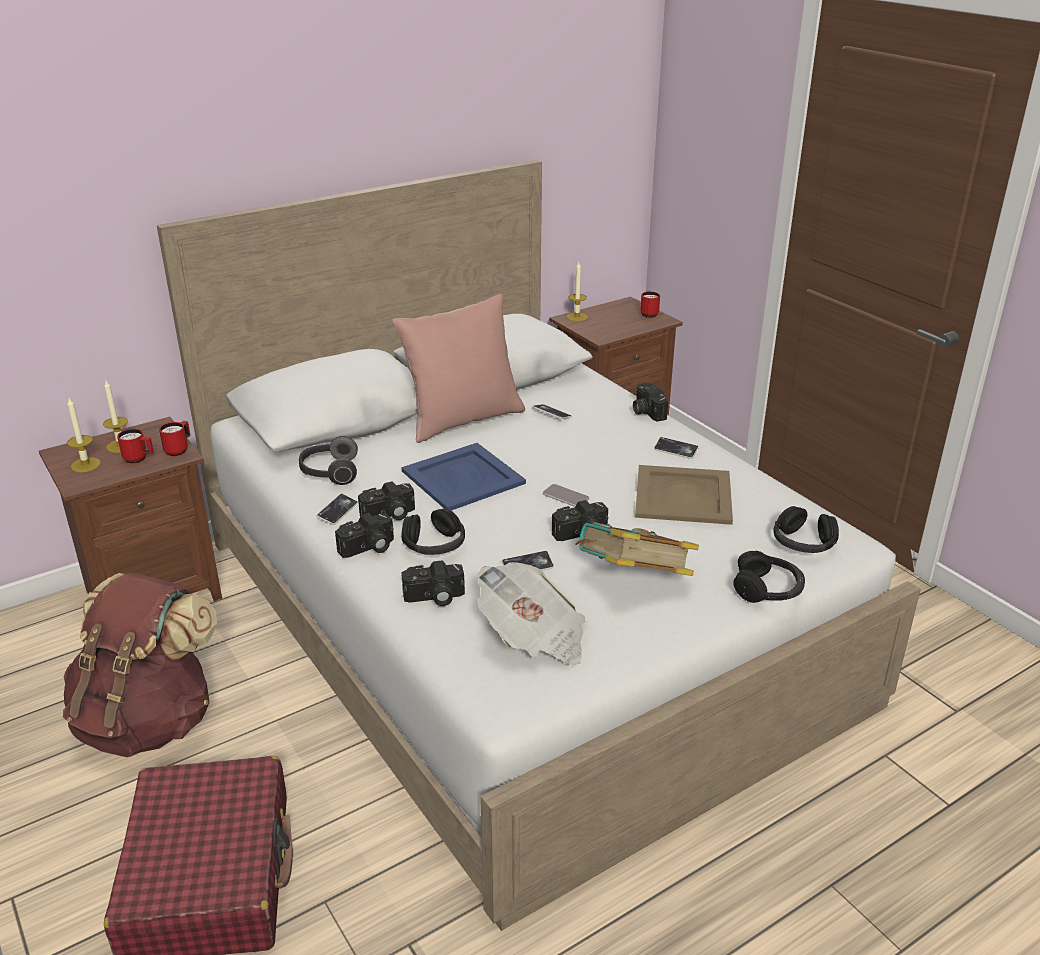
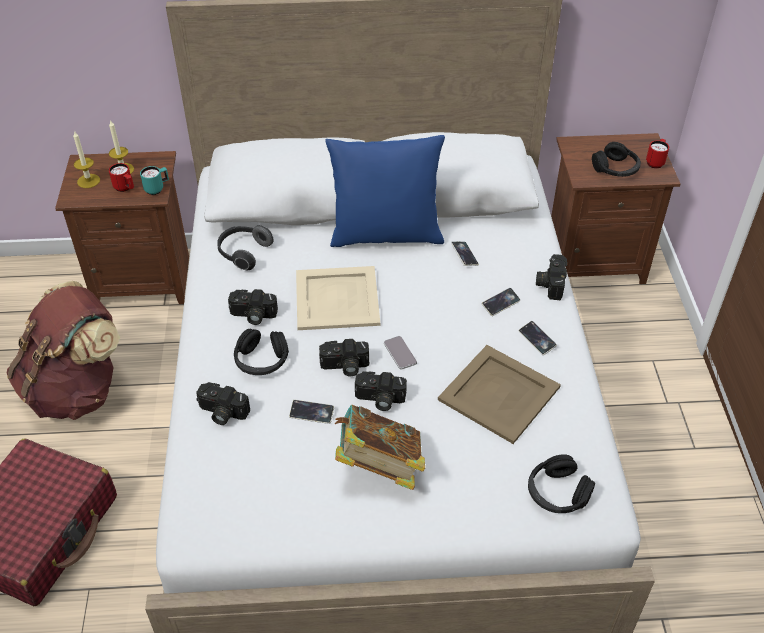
camera: 30 degrees right, 15 degrees up
(179, 450) = (157, 189): red mug -> turquoise mug
(337, 512) = (220, 296): phone -> phone (500, 303)
(368, 548) = (213, 343): camera -> camera (344, 367)
(463, 420) = (386, 235): pink pillow -> blue pillow
(463, 478) = (336, 299): blue tray -> beige tray
(533, 637) = (260, 485): newspaper -> none
(577, 317) = (582, 144): candle -> none
(768, 589) = (481, 527): black headphones -> black headphones (615, 169)

